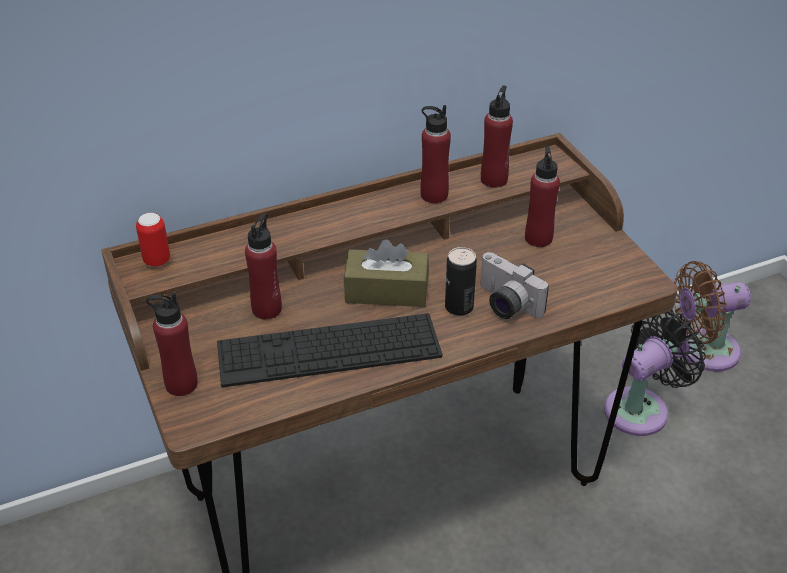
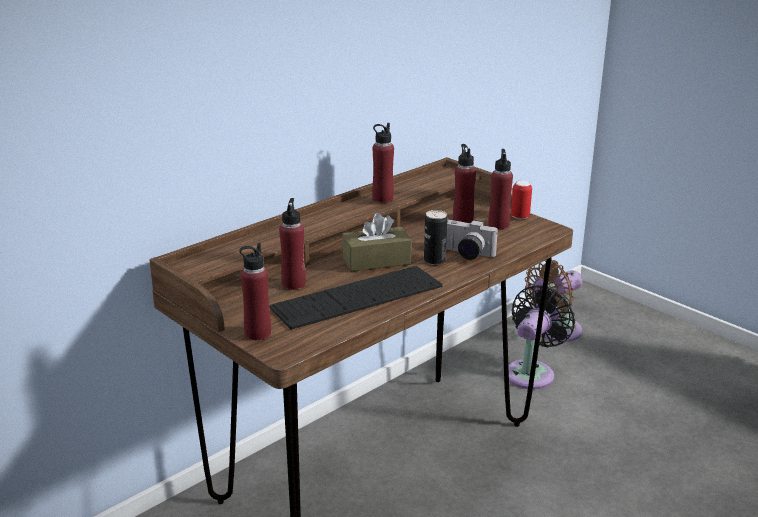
camera: 20 degrees left, 15 degrees down
(157, 261) = (198, 260): can -> can (520, 217)
(494, 179) = (418, 186): red bottle -> red bottle (498, 225)

